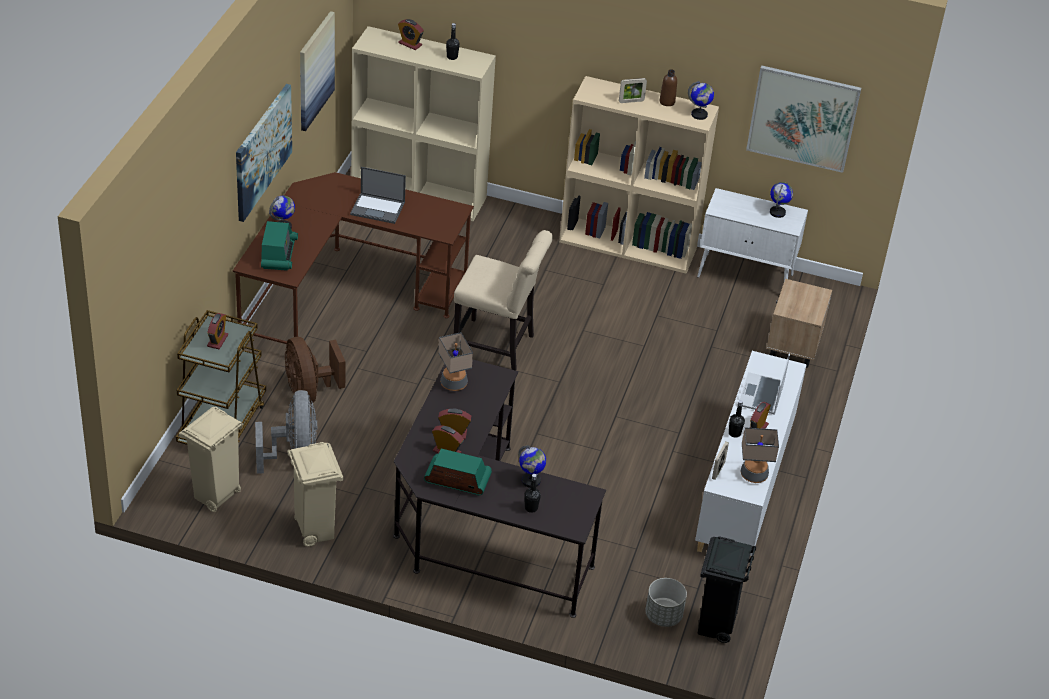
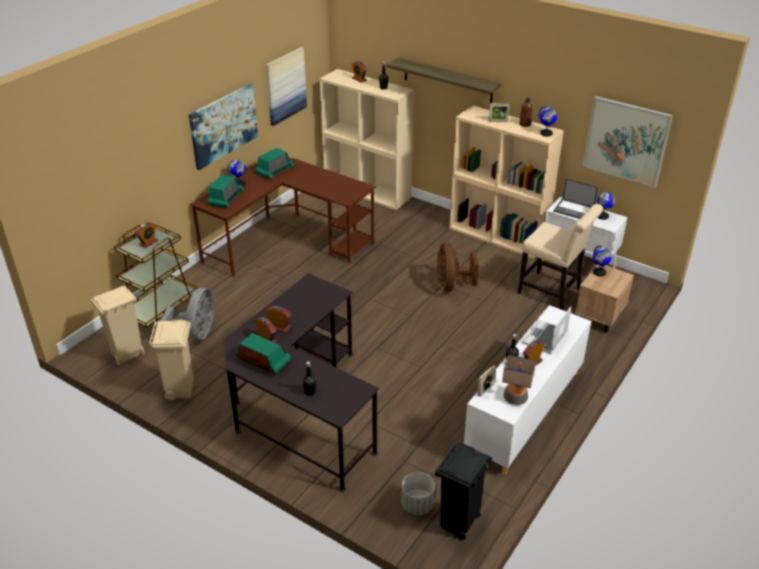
camera: 20 degrees right, 5 degrees down
(309, 392) = (230, 297): brown fan -> brown fan (452, 285)
(322, 198) = (275, 171): none -> radio
(378, 208) = (309, 180): laptop -> laptop (574, 210)
(453, 383) = (299, 293): table lamp -> none
(497, 347) = (376, 287): beige chair -> beige chair (552, 292)
(531, 481) = (320, 371): globe -> globe (599, 272)
(548, 43) = (448, 80): none -> shelf

